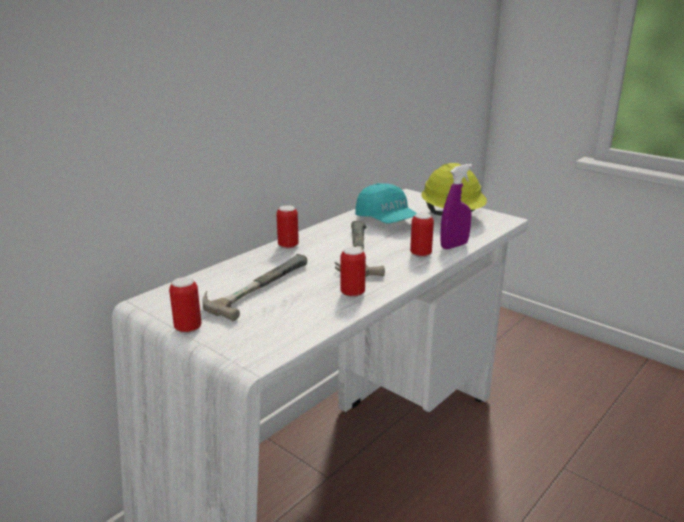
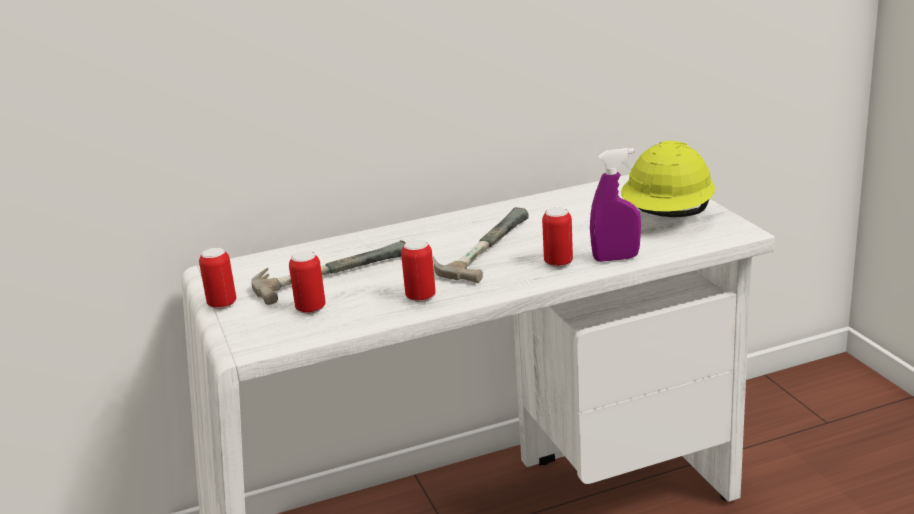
camera: 30 degrees right, 0 degrees up
(288, 246) = (416, 229): can -> can (311, 309)
(387, 220) = (572, 212): turquoise cap -> none

